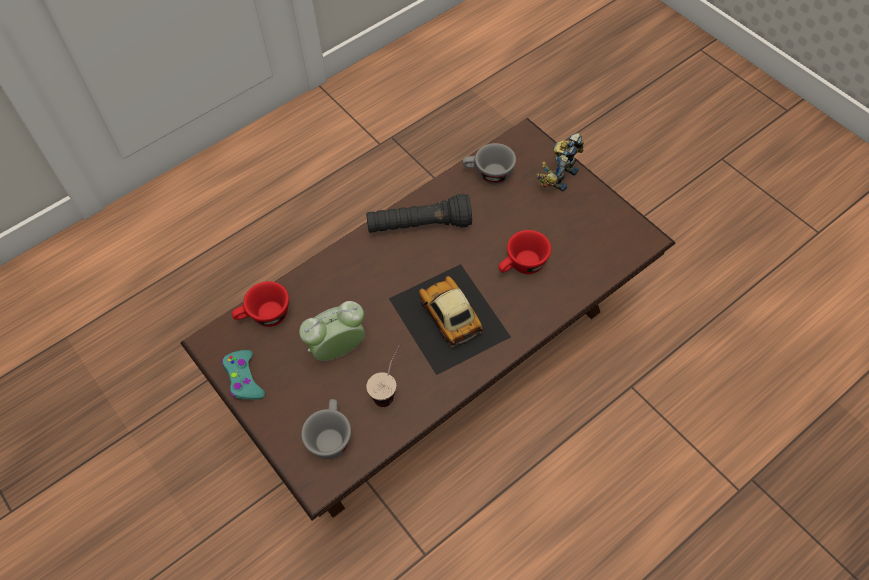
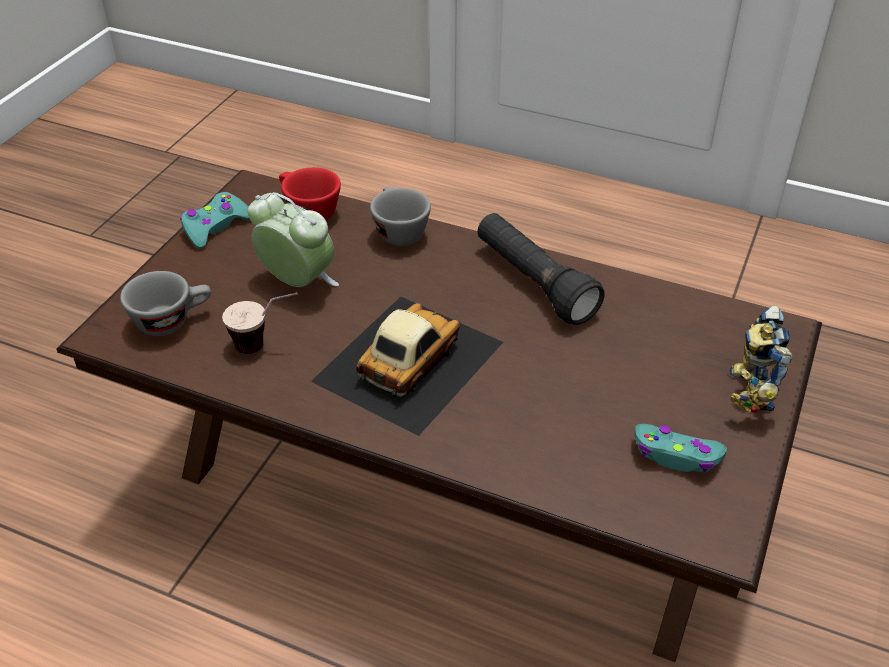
camera: 60 degrees right, 15 degrees down
(488, 175) = (676, 316): grey cup -> grey cup (397, 230)
(522, 266) = (548, 406): red cup -> none
(558, 176) = (746, 390): toy robot -> toy robot turned 90 degrees counterclockwise
(585, 228) = (676, 455): none -> turquoise game controller

